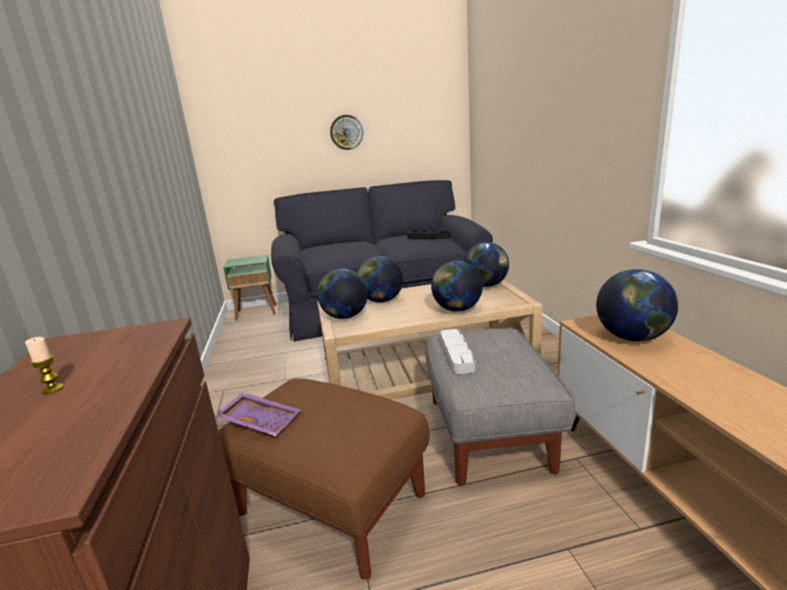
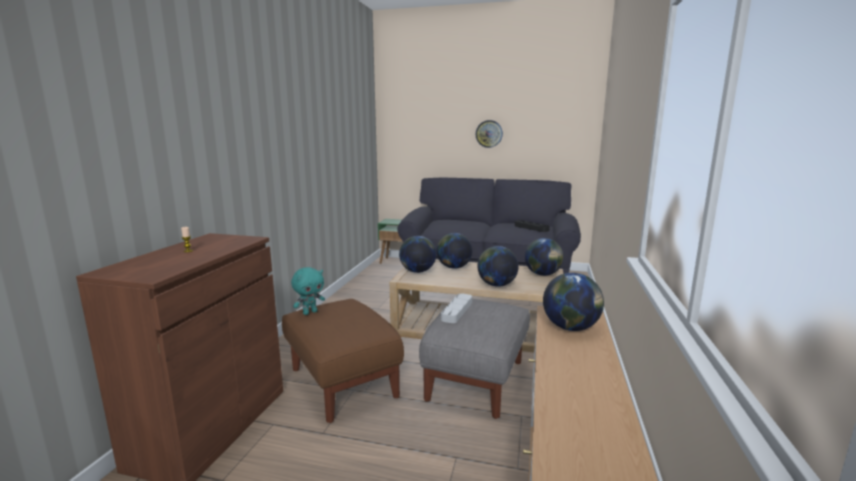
camera: 25 degrees right, 5 degrees down
(261, 421) = (310, 312): purple tray -> turquoise plush toy

